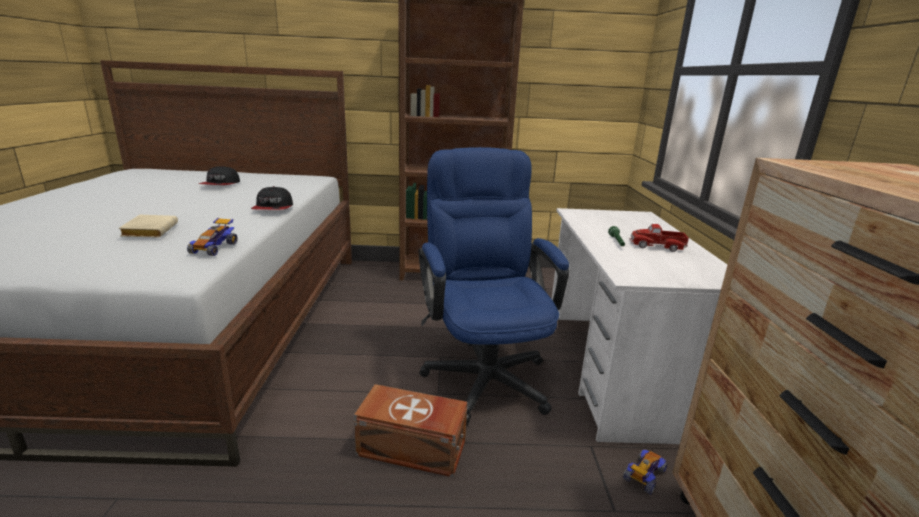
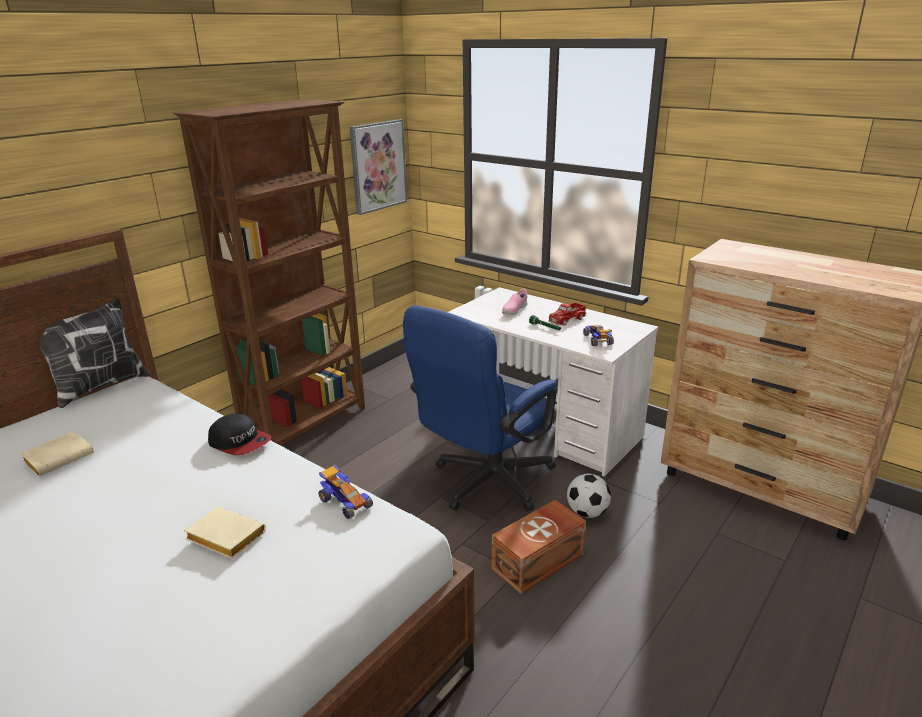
camera: 50 degrees left, 5 degrees up
(220, 184) = (60, 457): cap -> beige book
(304, 173) = (98, 387): none -> pillow
(484, 372) = (485, 484): blue office chair -> blue office chair turned 75 degrees counterclockwise
(522, 453) = (587, 512): none -> football
(600, 80) = (377, 166): none -> picture
(620, 225) = (514, 310): none -> pink shoe
(644, 476) = (644, 477): toy car -> toy car (598, 340)

